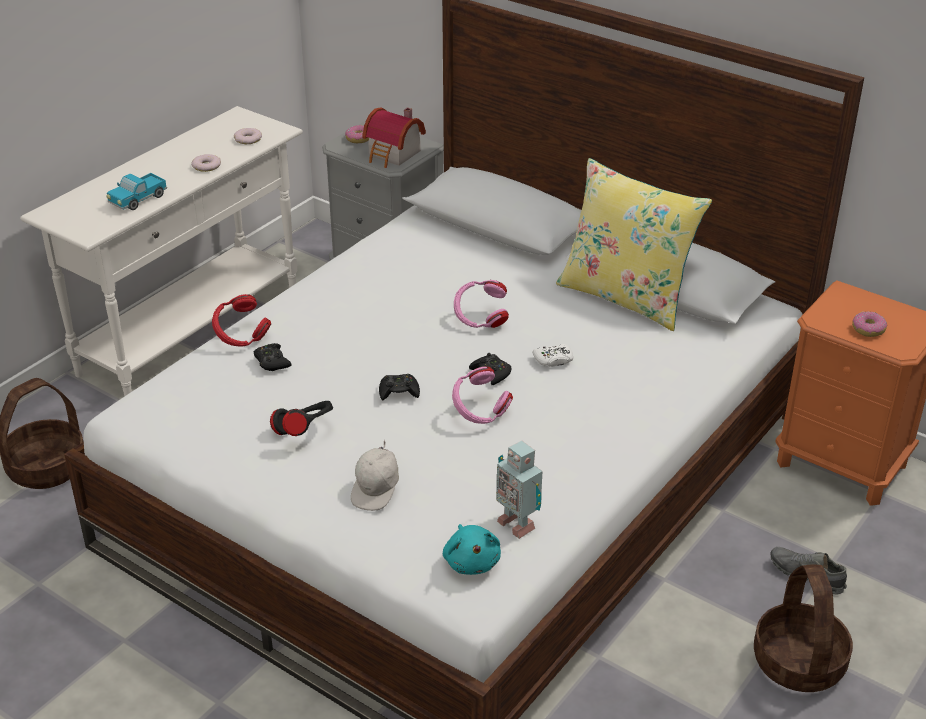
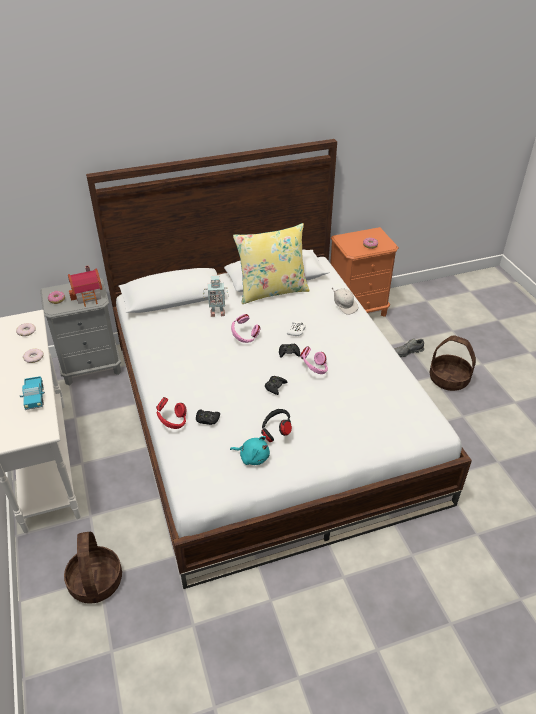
camera: 55 degrees left, 5 degrees up
(377, 490) = (340, 427): white cap -> white cap (344, 306)
(471, 561) = (411, 419): turquoise plush toy -> turquoise plush toy (252, 457)
(517, 523) = (397, 394): toy robot -> toy robot (217, 312)

